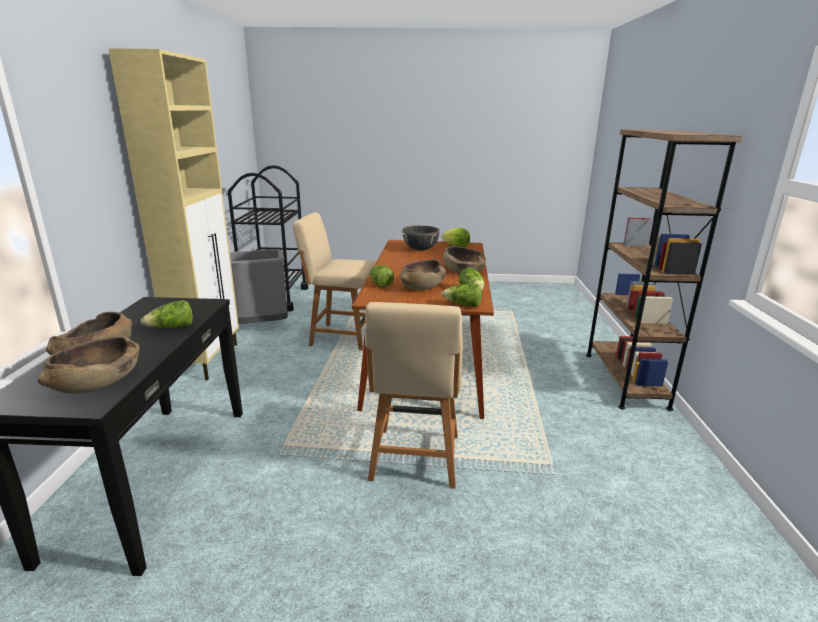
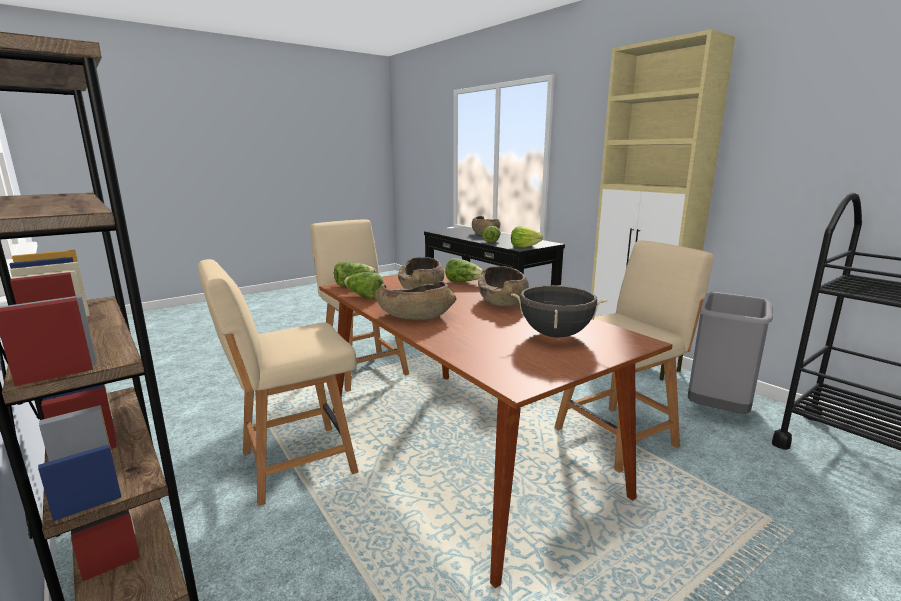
camera: 140 degrees right, 5 degrees down
(97, 382) = (454, 232): brown bowl -> brown bowl (503, 301)
(456, 246) = (531, 365): lettuce -> lettuce (524, 246)
(532, 393) = (293, 464): none -> beige chair

